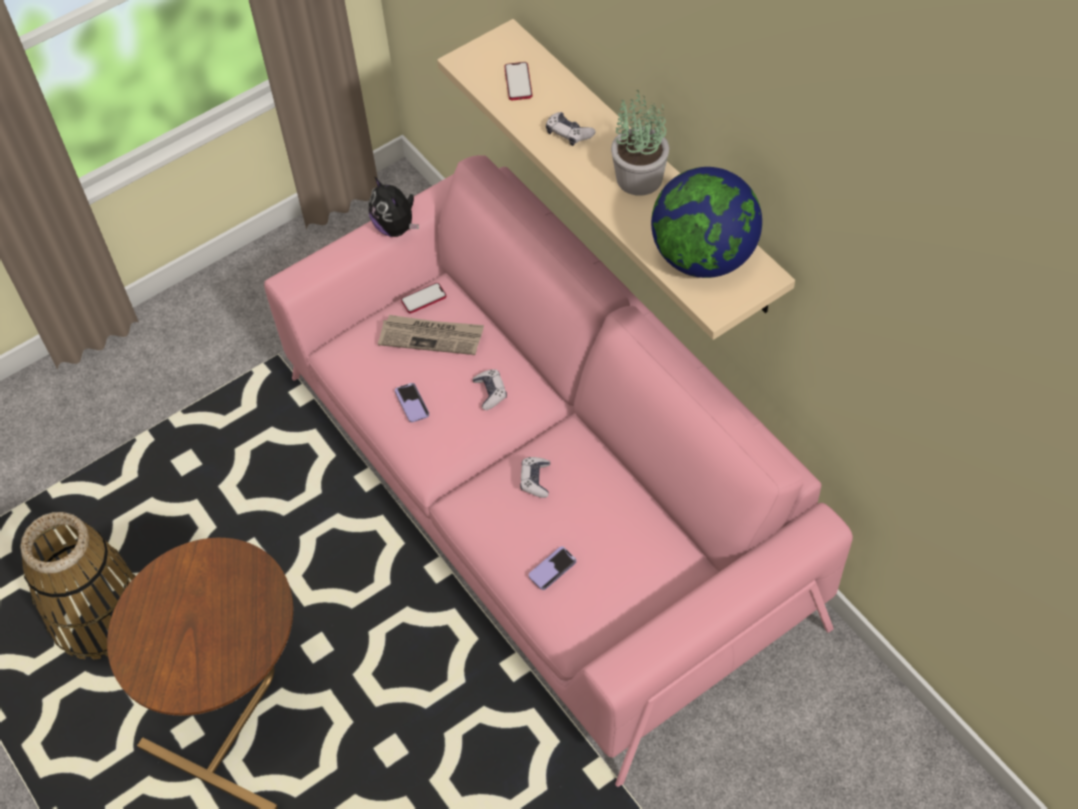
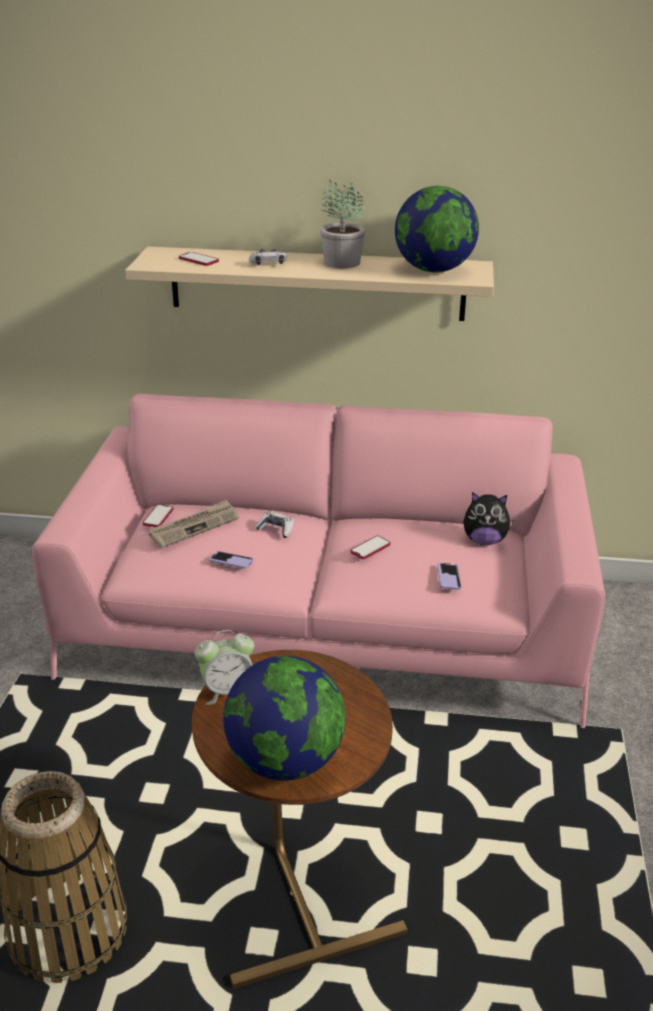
camera: 50 degrees left, 25 degrees down
(152, 655) = (285, 761): none -> globe
(191, 561) = (227, 691): none -> alarm clock
(396, 227) = (103, 475): plush toy -> plush toy (484, 541)
(535, 480) = (370, 548): game controller -> phone

